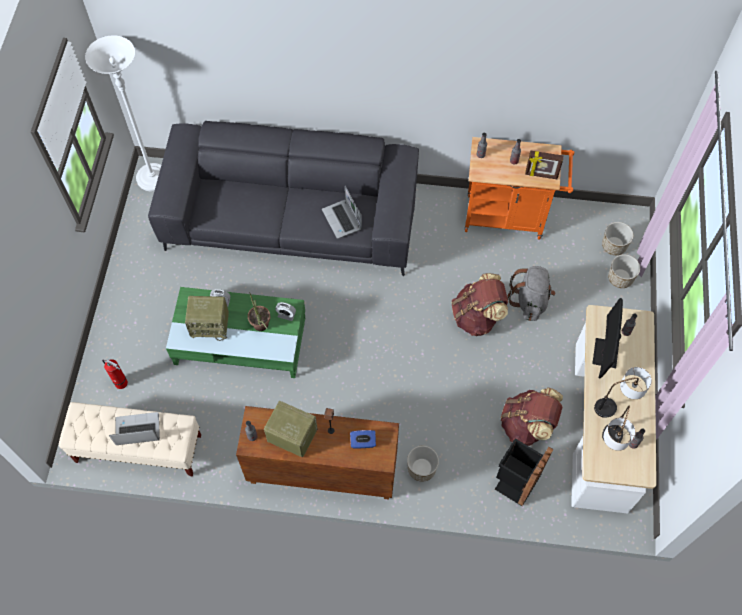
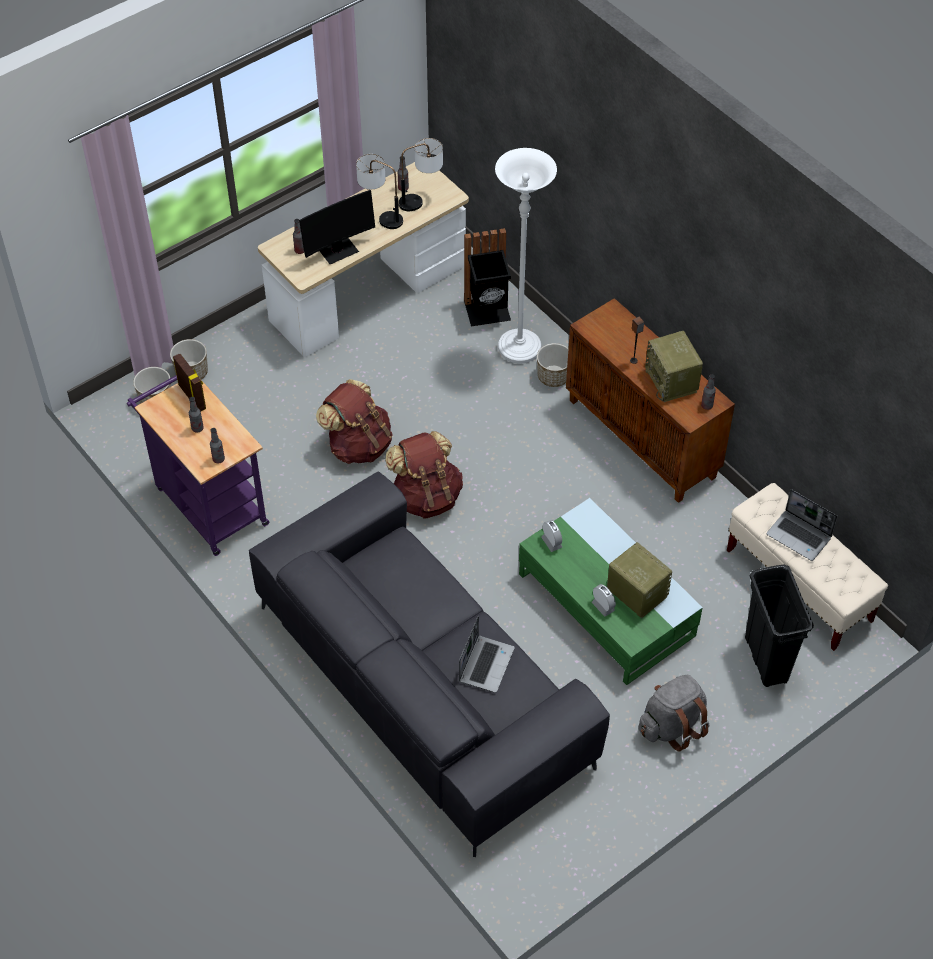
camera: 135 degrees left, 10 degrees down
(122, 384) = (766, 659): fire extinguisher -> black trash can
(153, 178) = (527, 876): white floor lamp -> white floor lamp (519, 348)
(261, 327) = (588, 550): potted plant -> none
(342, 220) = (401, 568): laptop -> laptop (486, 664)
(363, 442) = (616, 333): blue tissue box -> none
(509, 216) = (207, 502): orange cart -> purple cart
(527, 425) = (427, 338): brown backpack -> brown backpack (426, 497)
(530, 301) = (295, 419): grey backpack -> grey backpack (672, 726)

